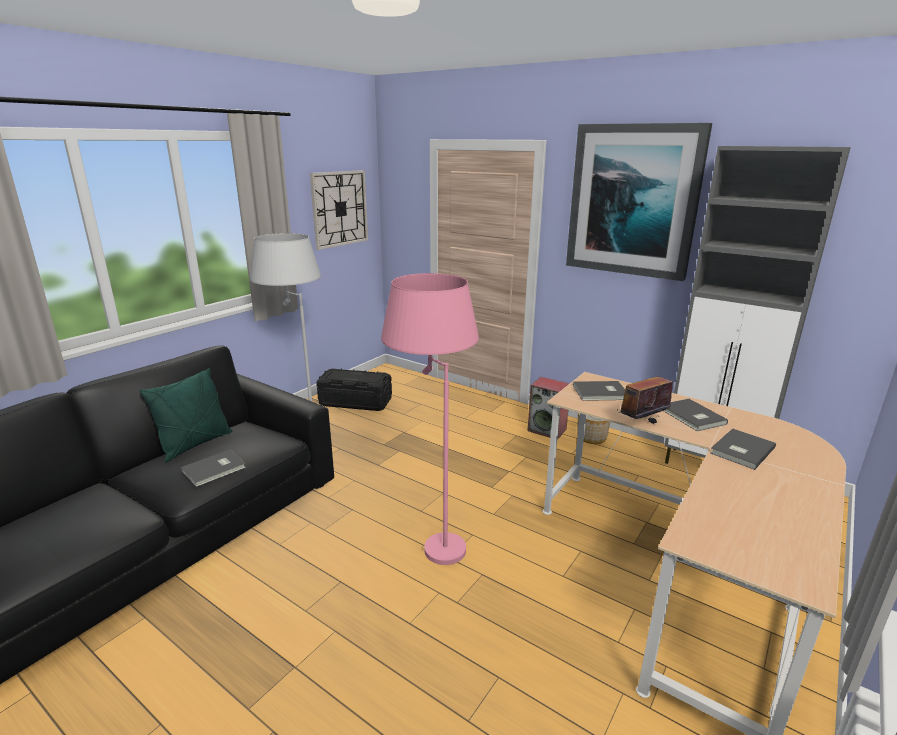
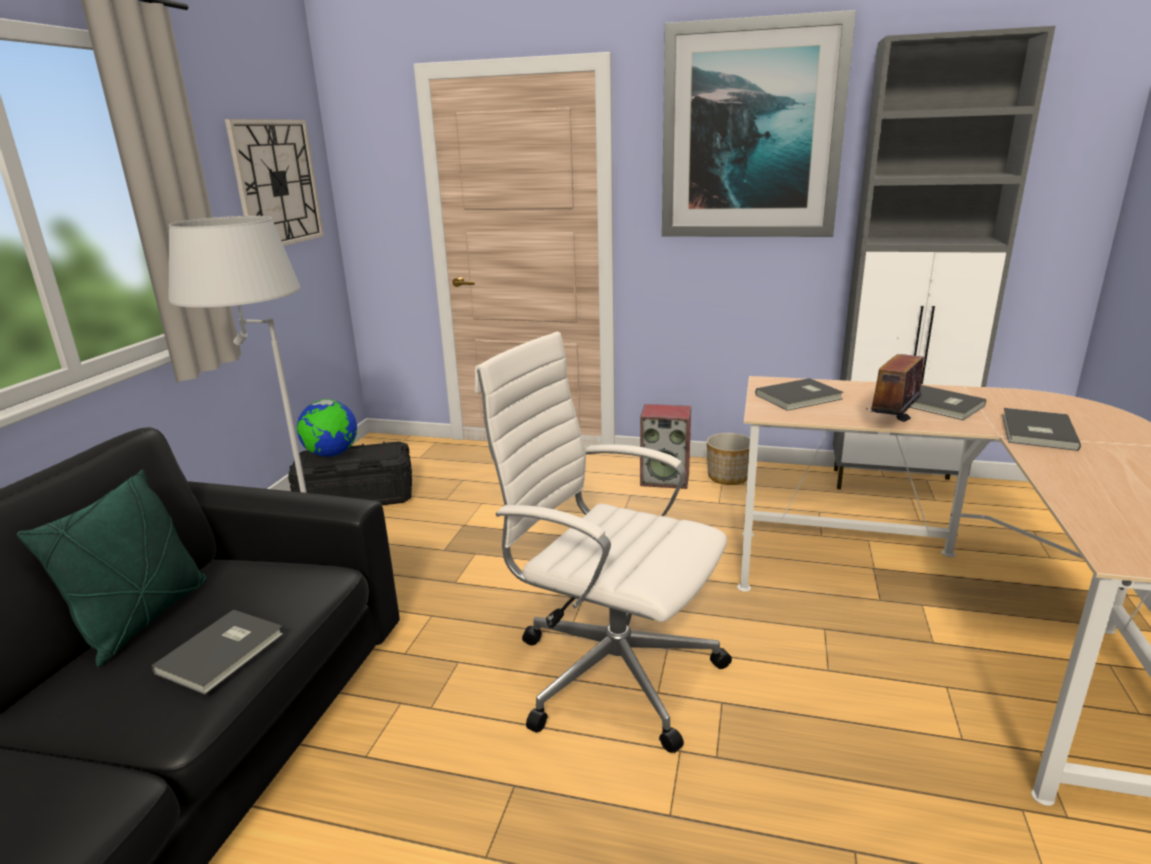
camera: 20 degrees left, 0 degrees up
(344, 374) = (331, 454): none -> globe
(431, 538) = (610, 670): pink floor lamp -> white office chair

